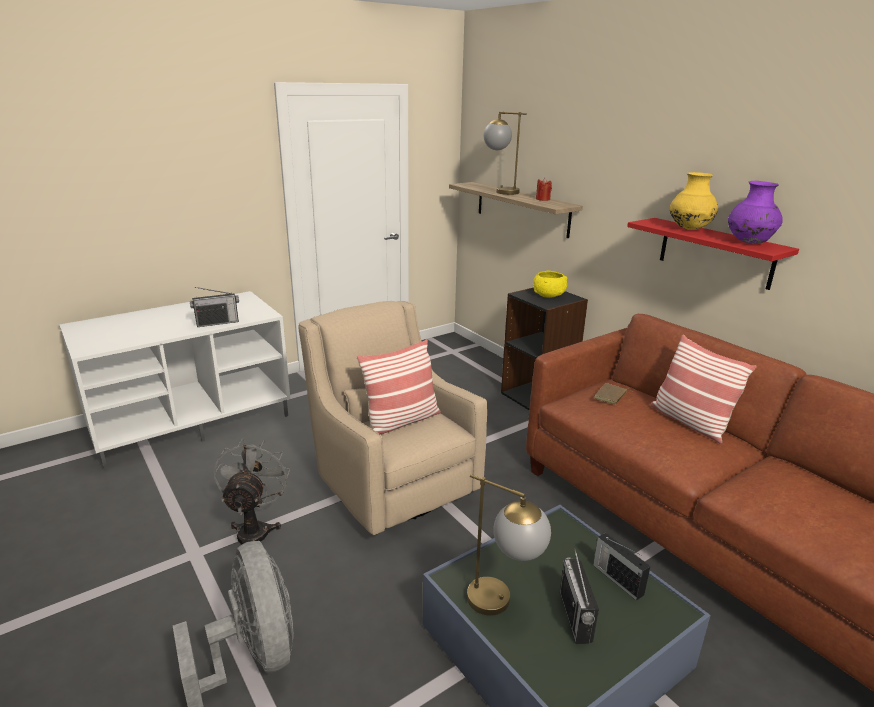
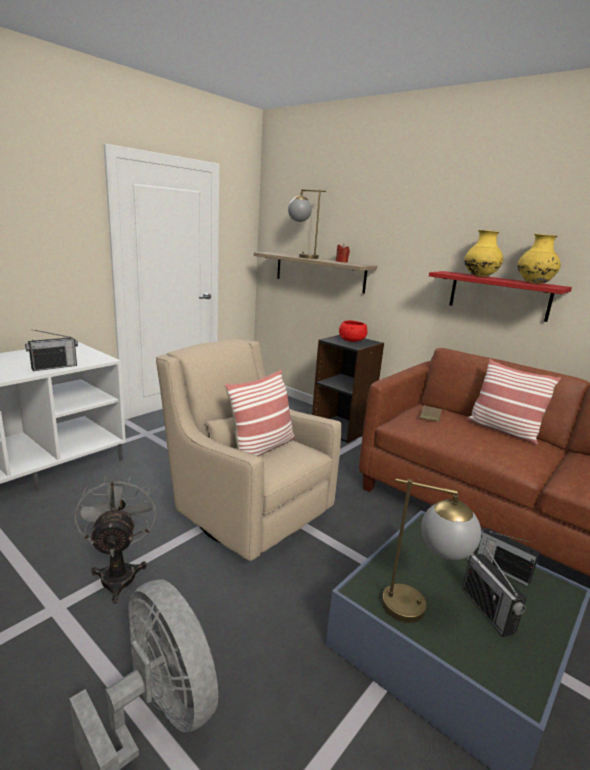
camera: 15 degrees left, 5 degrees down
(548, 294) = (351, 340): yellow bowl -> red bowl
(749, 242) = (534, 283): purple vase -> yellow vase

